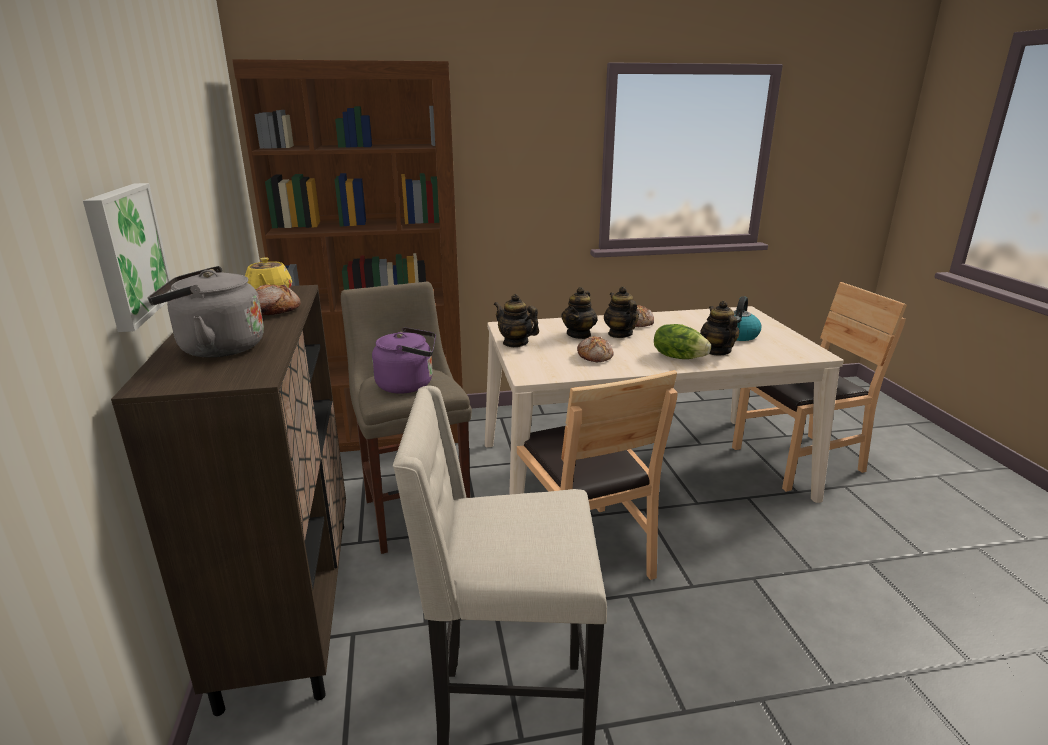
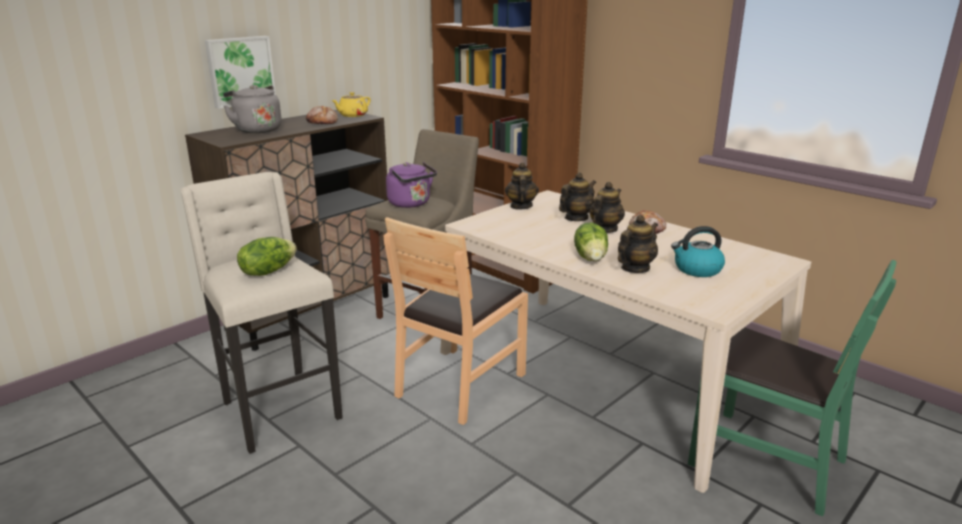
camera: 55 degrees right, 0 degrees up
(534, 524) = (268, 271): none -> lettuce
(579, 334) = (576, 218): teapot -> teapot turned 150 degrees clockwise
(595, 356) = (539, 232): bread -> none
(797, 460) = (767, 460): brown chair -> green chair

